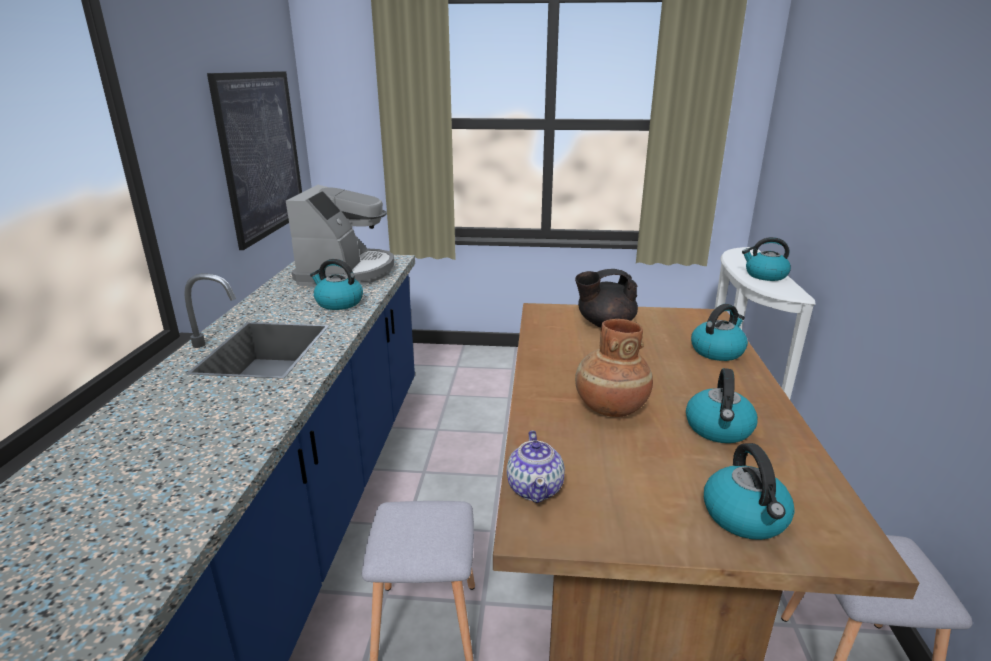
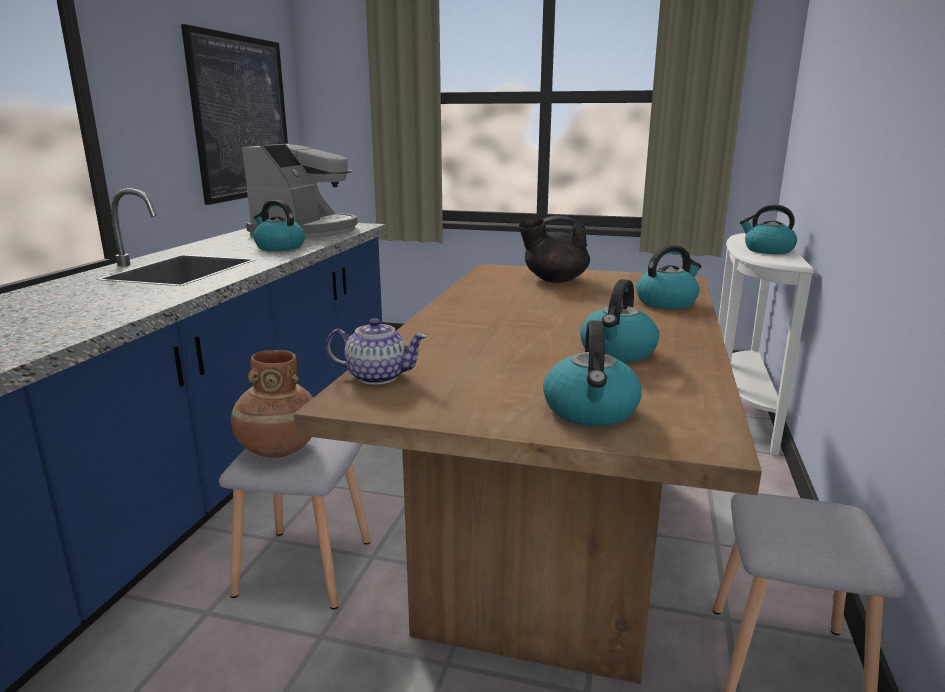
camera: 10 degrees right, 5 degrees down
(535, 488) = (377, 376): teapot -> teapot turned 90 degrees counterclockwise
(610, 407) = (507, 332): brown vase -> brown vase (277, 448)

